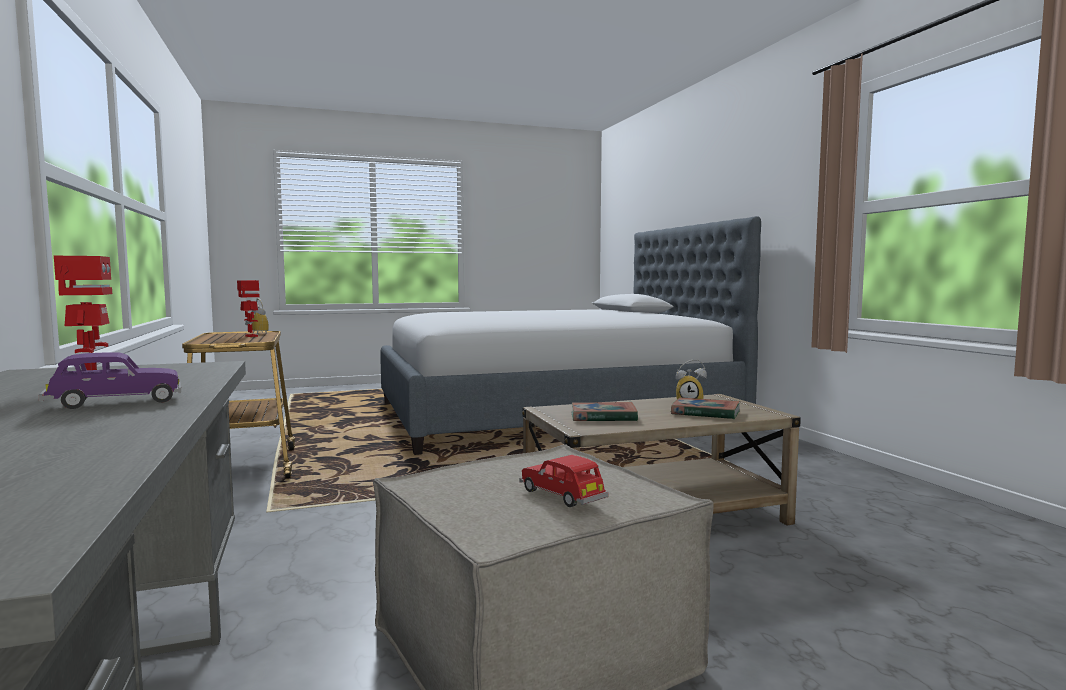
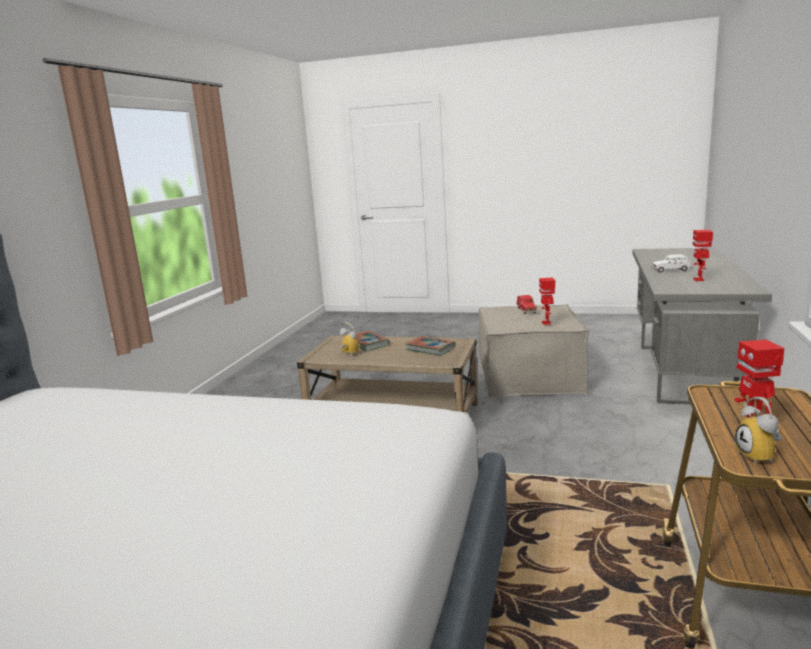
camera: 145 degrees left, 10 degrees up
(115, 403) = (671, 270): purple toy car -> white toy car
(472, 471) = (546, 323): none -> toy robot

